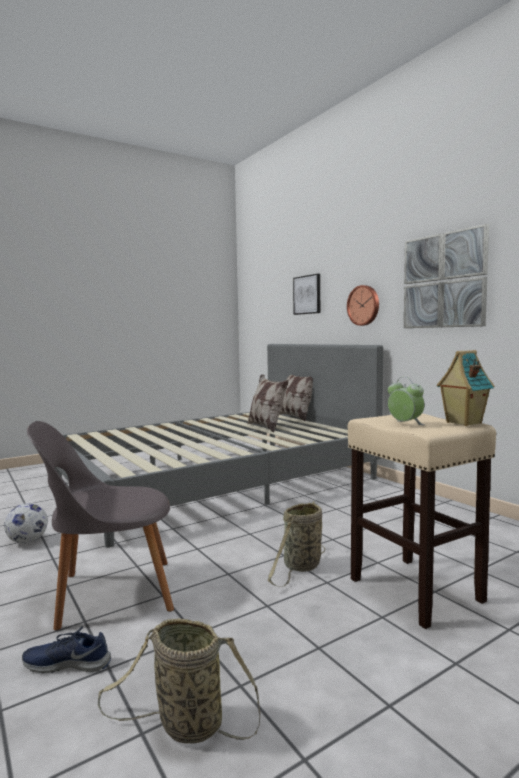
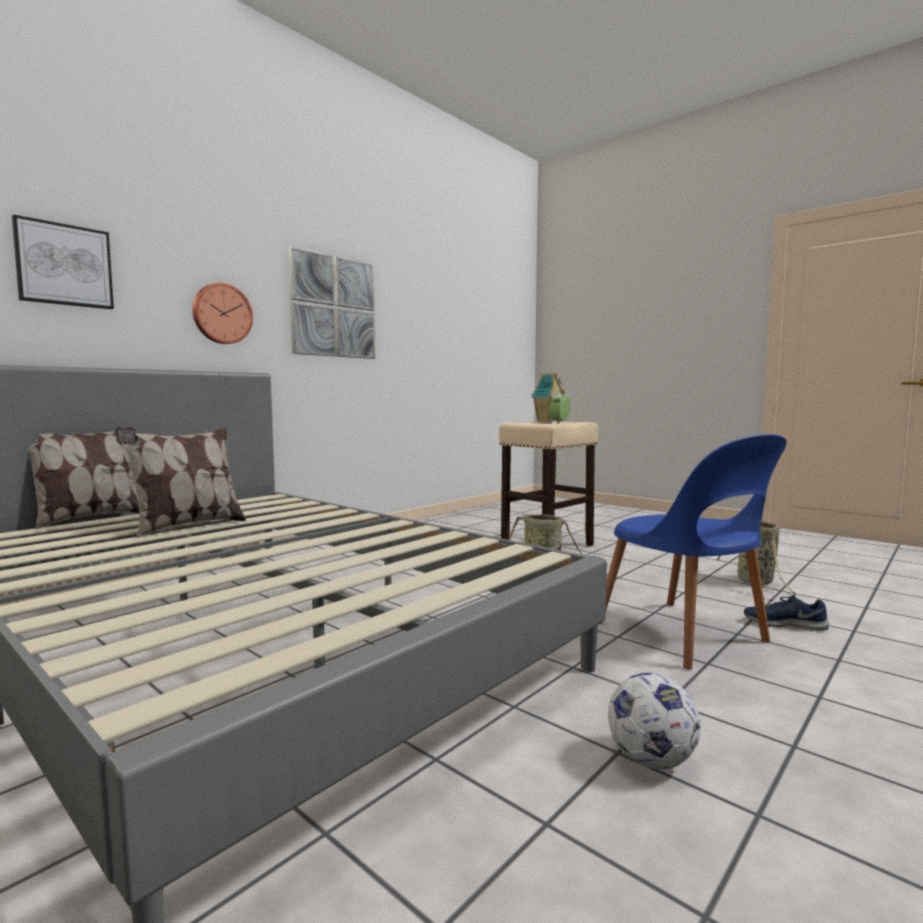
camera: 105 degrees left, 0 degrees up
(67, 663) = (784, 624): blue shoe -> blue shoe turned 120 degrees clockwise
(110, 593) = (684, 635): grey chair -> blue chair

